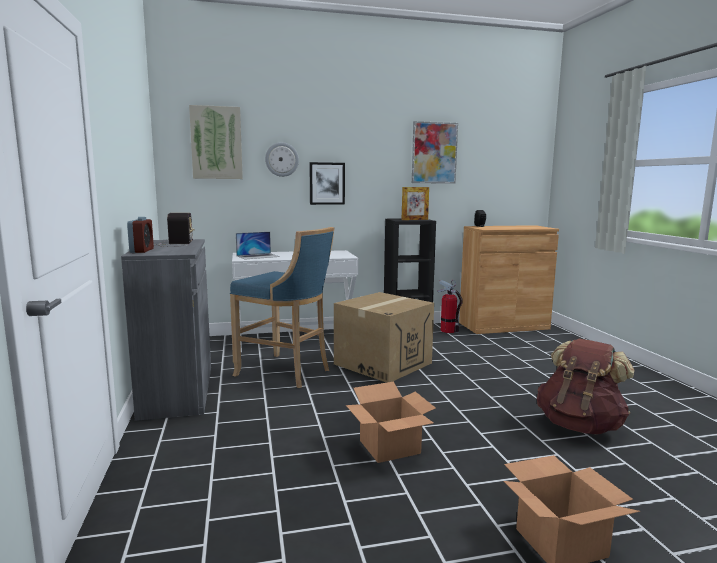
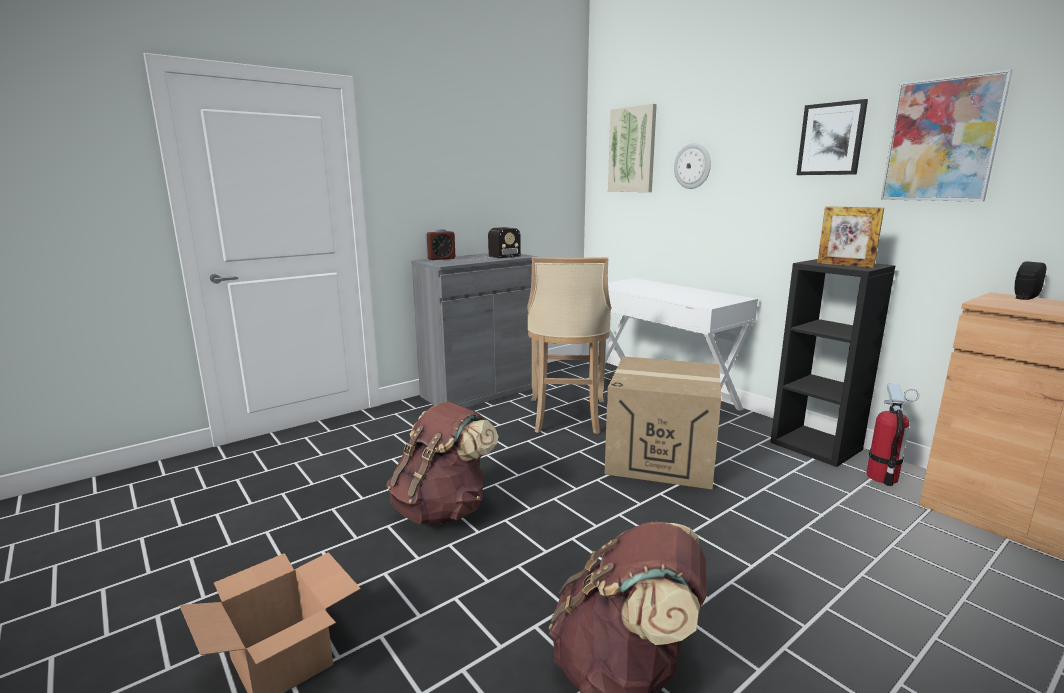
camera: 65 degrees right, 5 degrees up
(258, 256) = (631, 285): laptop -> none
(286, 372) = (567, 417): blue stool -> beige stool
(327, 183) = (743, 198): picture -> picture (831, 139)
(390, 446) = (443, 509): cardboard box -> brown backpack

